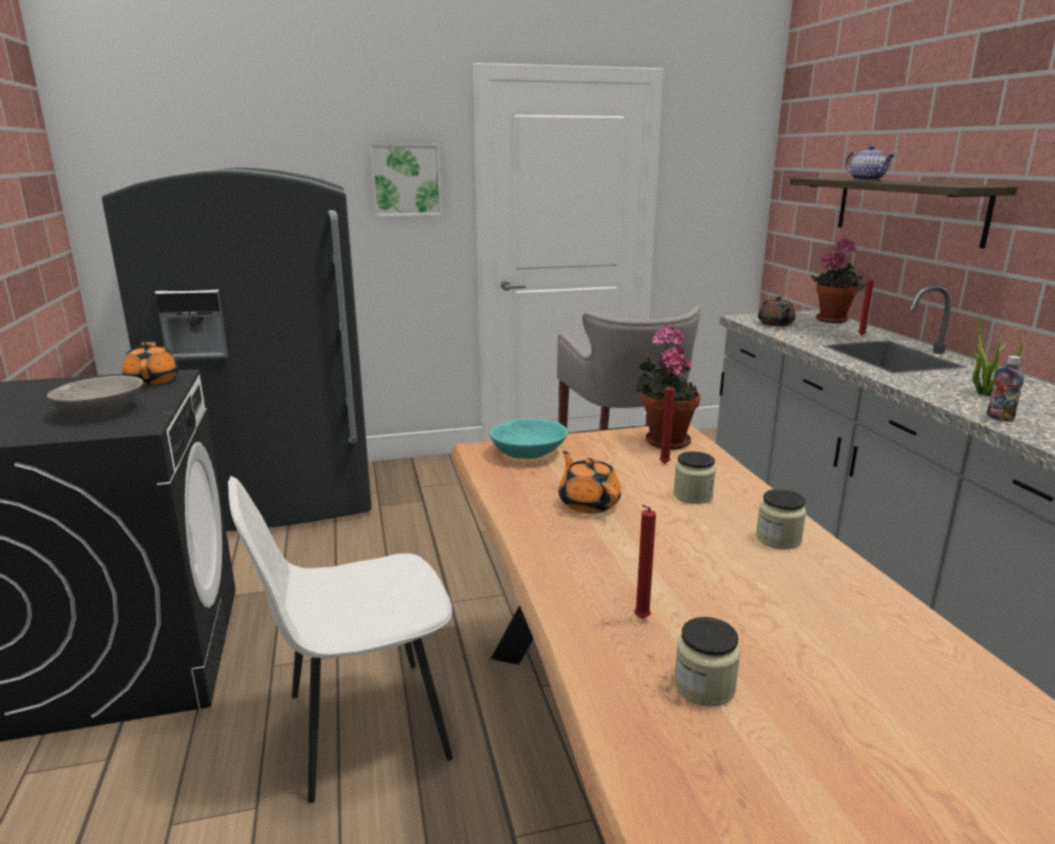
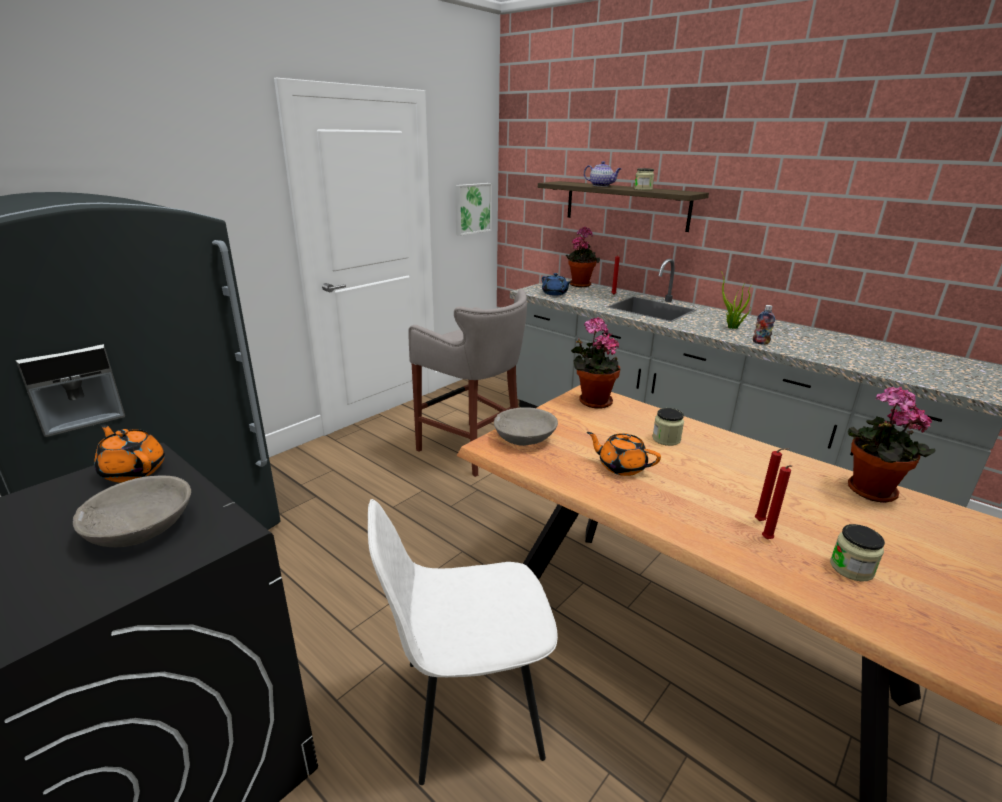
camera: 35 degrees left, 5 degrees up
(362, 727) = (467, 708): white chair -> white chair turned 45 degrees clockwise
(406, 180) = (225, 196): picture -> picture (472, 208)
(528, 452) = (524, 437): turquoise bowl -> grey bowl
(665, 464) = (619, 420): red candle -> red candle (761, 522)
(775, 324) = (555, 293): brown teapot -> blue teapot
(778, 539) = (746, 454): jar -> jar (643, 189)
(903, 632) = (868, 492): none -> potted plant

